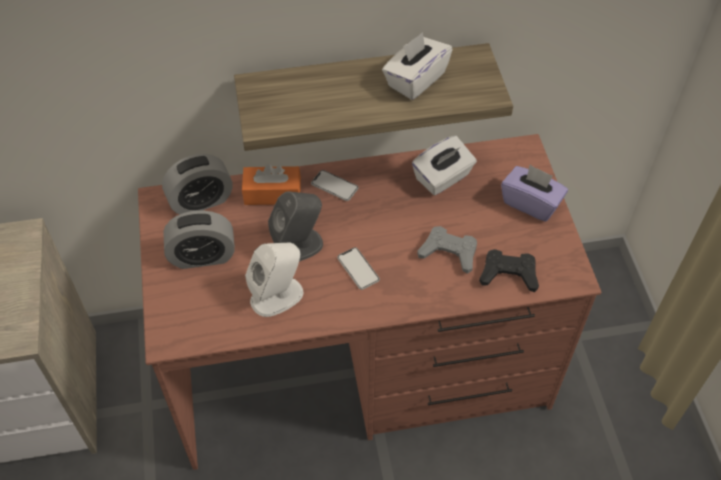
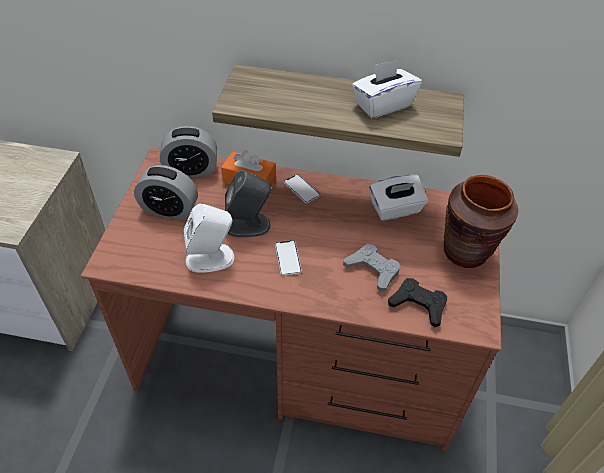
camera: 20 degrees right, 5 degrees down
(531, 203) = (466, 252): purple tissue box -> brown vase

